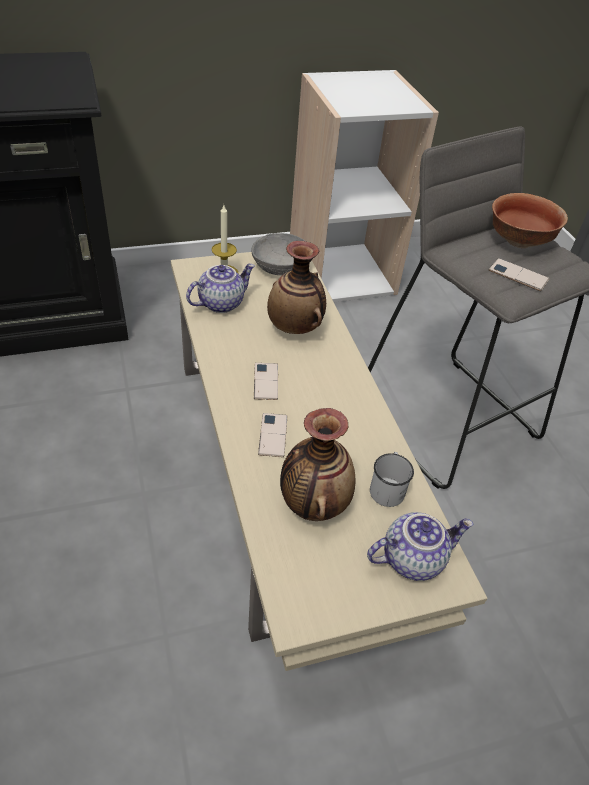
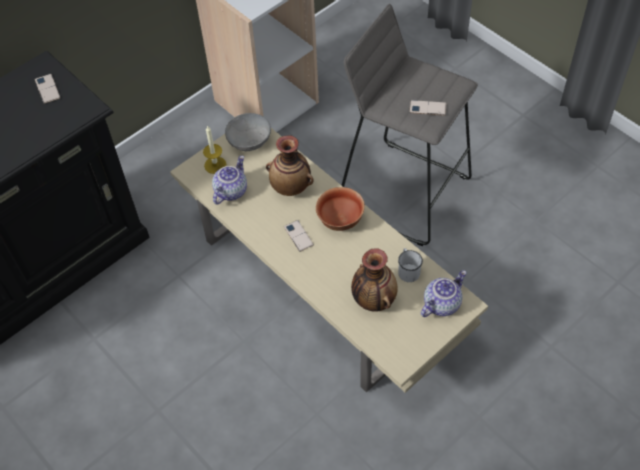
camera: 20 degrees left, 10 degrees up
(273, 435) = (326, 270): phone -> phone (47, 89)
(519, 242) = (416, 79): bowl -> bowl (341, 220)

